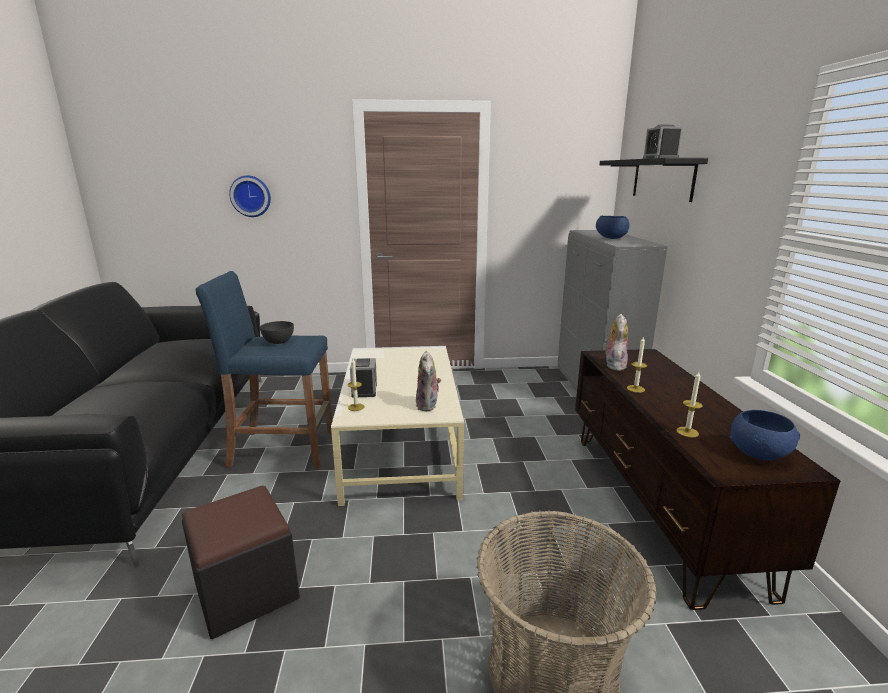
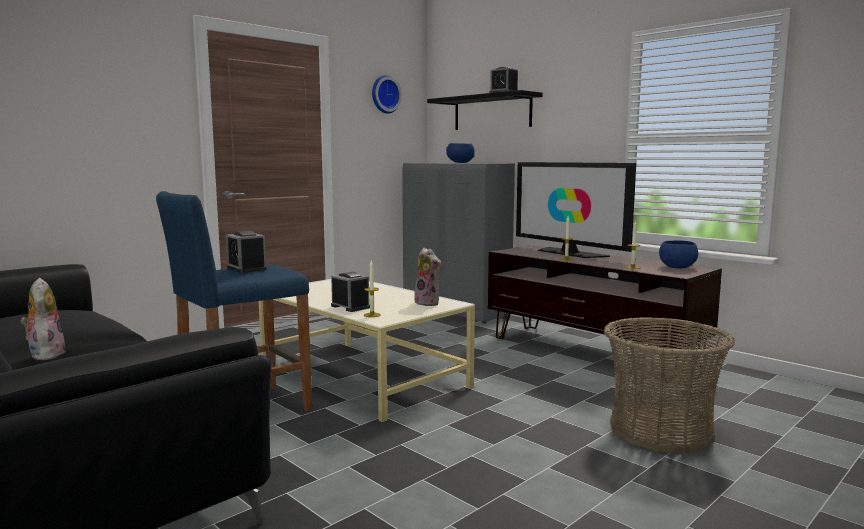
camera: 40 degrees left, 10 degrees down
(246, 590) = (408, 486): black ottoman -> none
(251, 196) = (62, 118): wall clock -> wall clock (384, 94)
(278, 342) = (246, 268): grey bowl -> alarm clock
(613, 365) = (527, 253): plush toy -> plush toy (45, 354)
(668, 377) = (569, 253): none -> television

